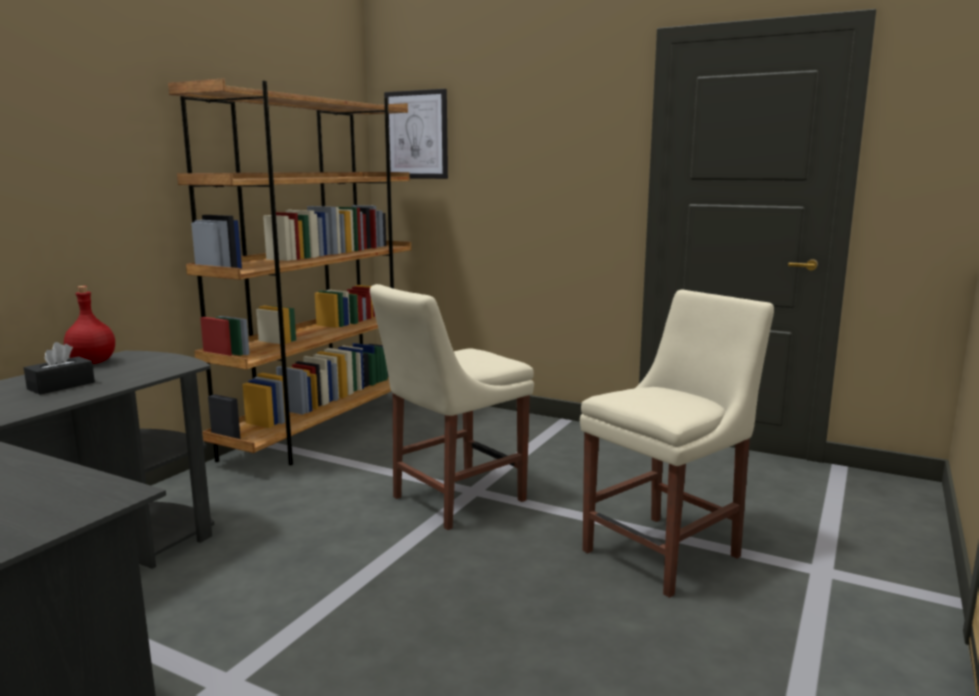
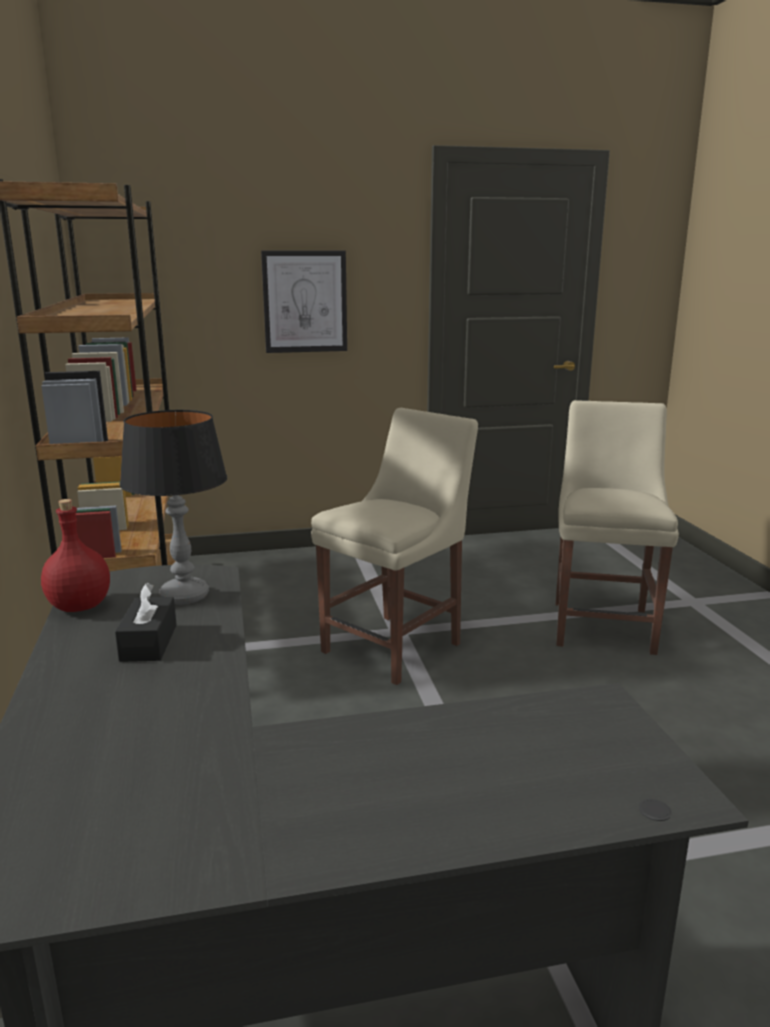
camera: 40 degrees left, 5 degrees up
(141, 371) = (184, 596): none -> table lamp
(416, 135) = (147, 245): picture -> picture (305, 302)
(453, 500) = (397, 645): beige chair -> beige chair turned 150 degrees counterclockwise

